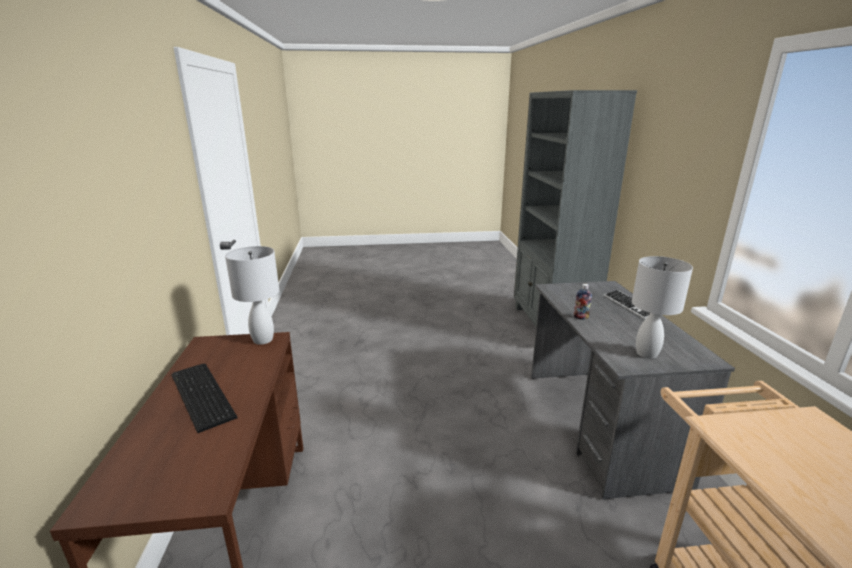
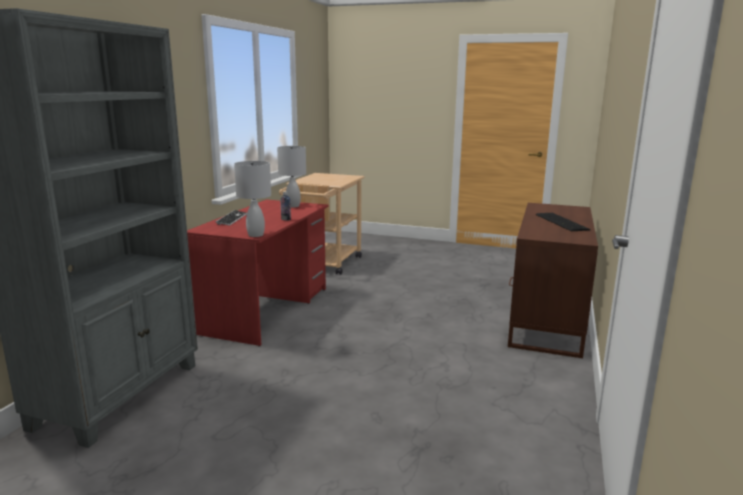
camera: 155 degrees left, 5 degrees down
(262, 340) = (537, 236): white table lamp -> white table lamp (256, 235)
(599, 425) = (267, 310): grey desk -> red desk

